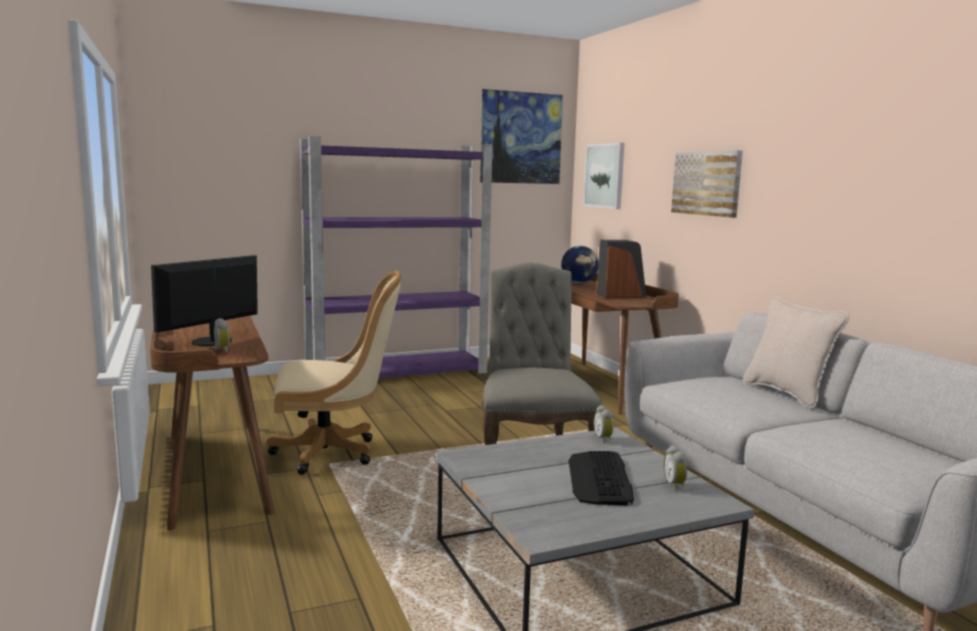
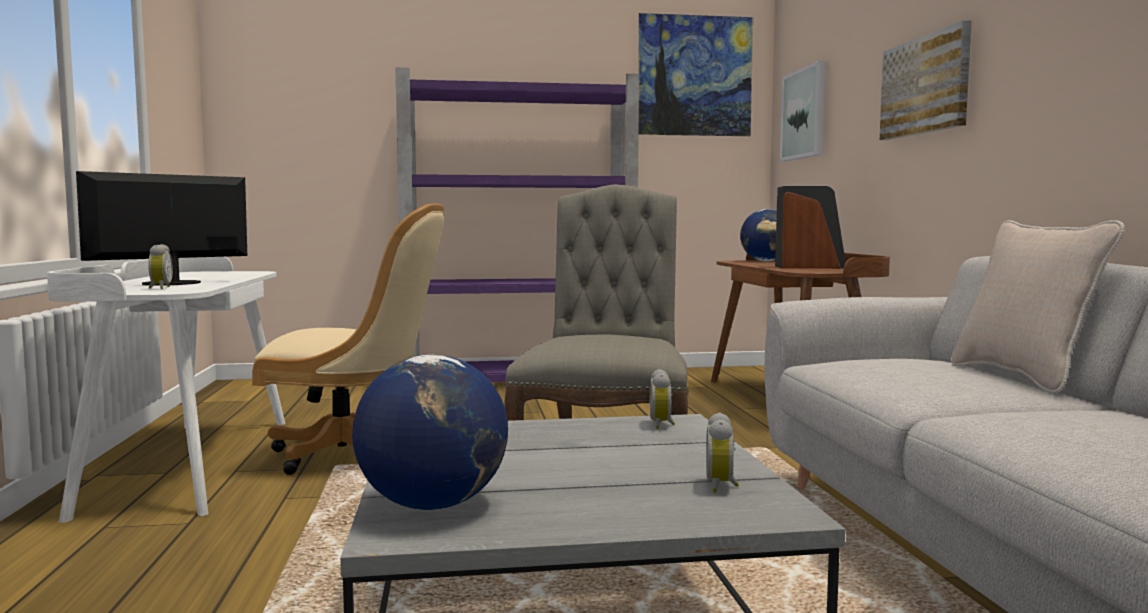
camera: 15 degrees right, 5 degrees down
(213, 470) = (190, 463): brown desk -> white desk
(538, 514) = (432, 505): none -> globe
(599, 479) = (596, 469): keyboard -> none

